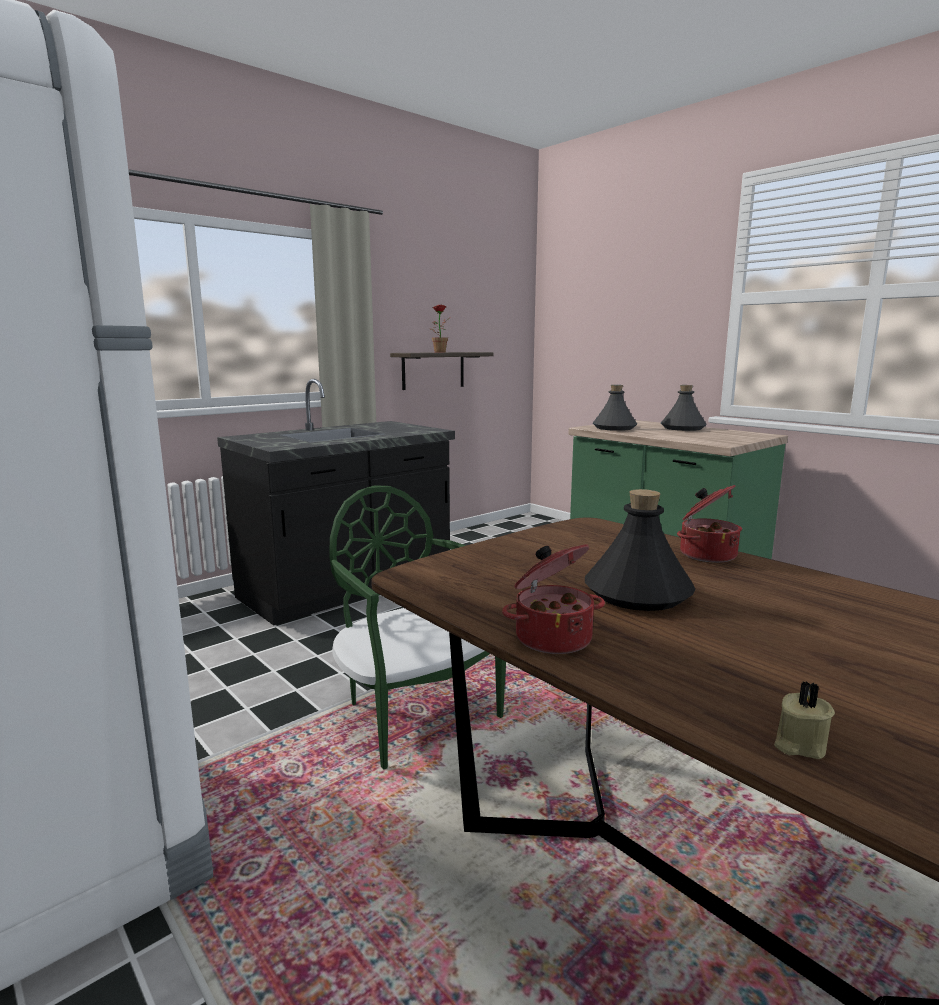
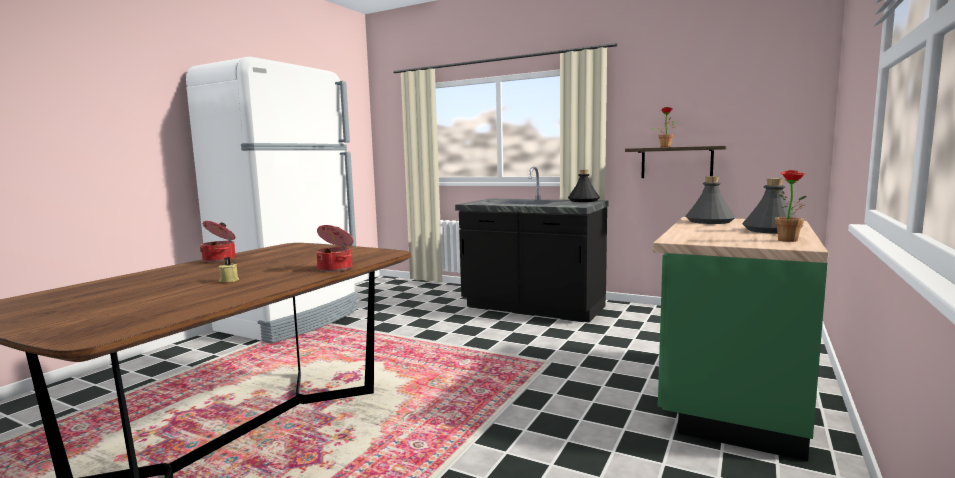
camera: 70 degrees right, 5 degrees down
(414, 714) = (393, 350): green chair -> none
(637, 593) = (268, 263): black bottle -> black bottle (583, 201)
(739, 432) = (790, 241): none -> potted plant
(798, 744) = (120, 280): beige candle -> beige candle (229, 280)

